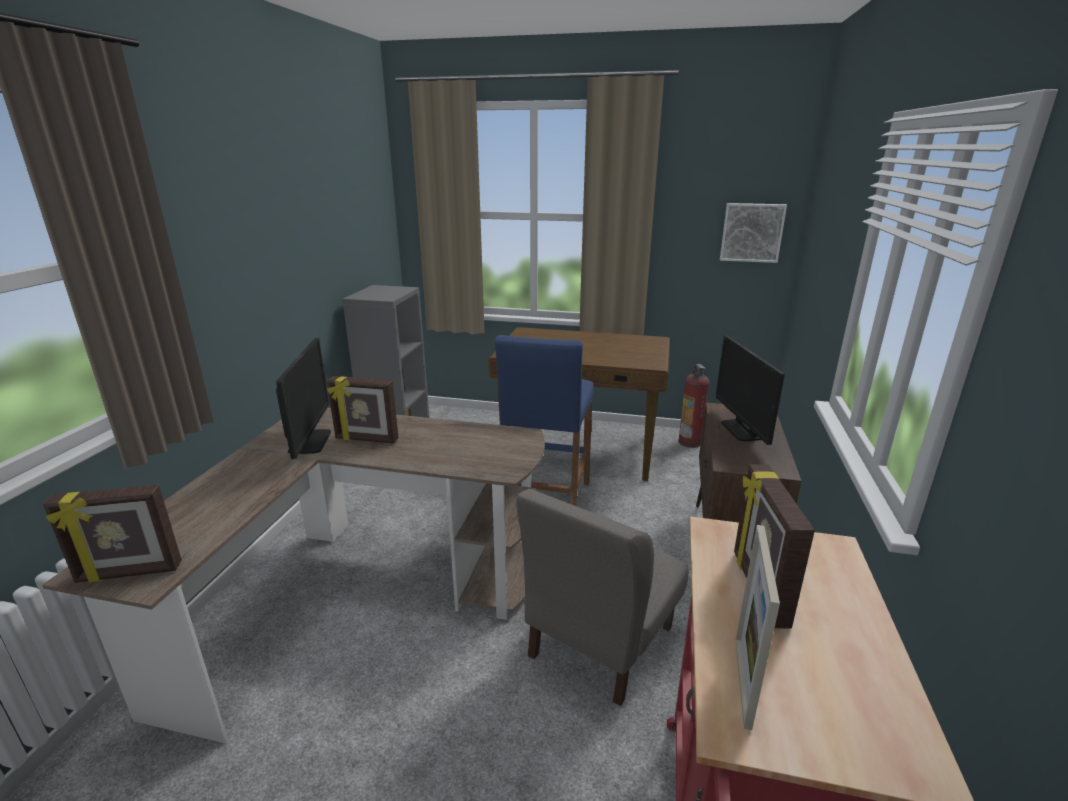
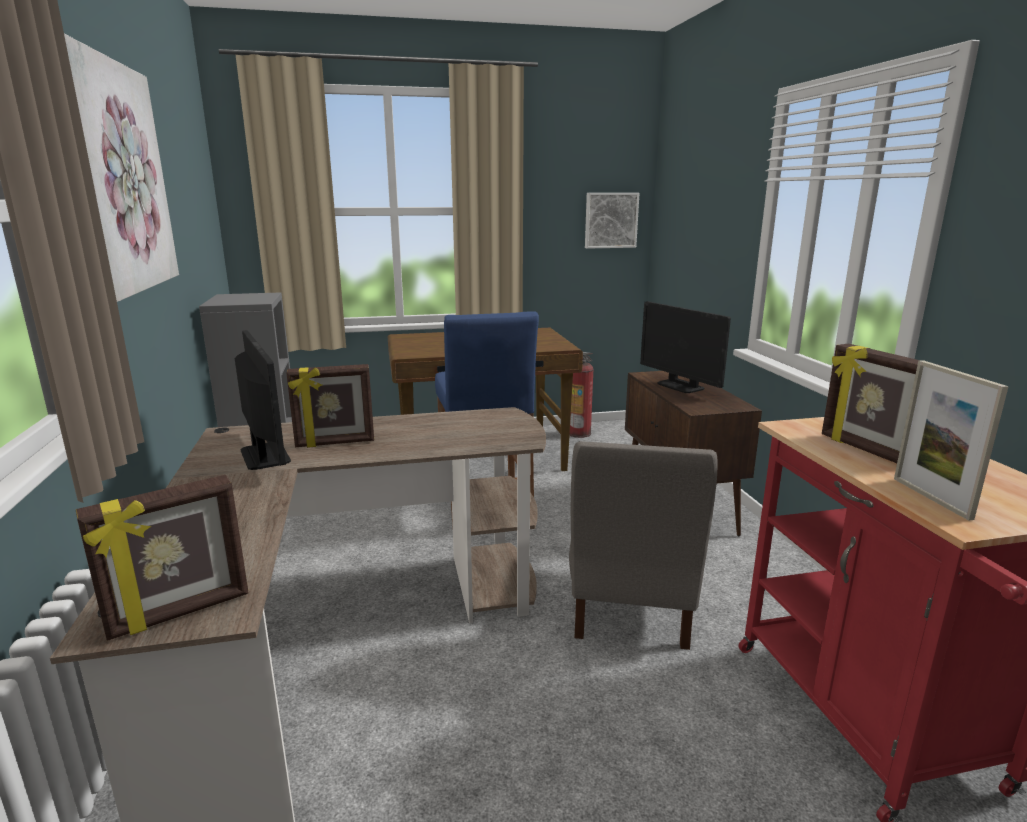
camera: 25 degrees left, 5 degrees down
(245, 212) = (119, 178): none -> picture

